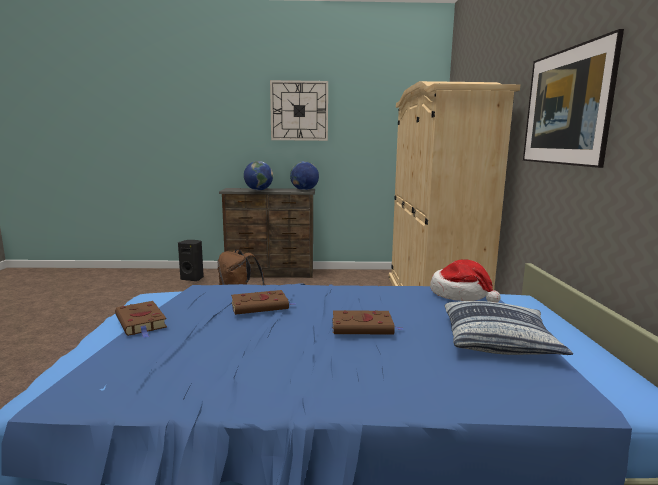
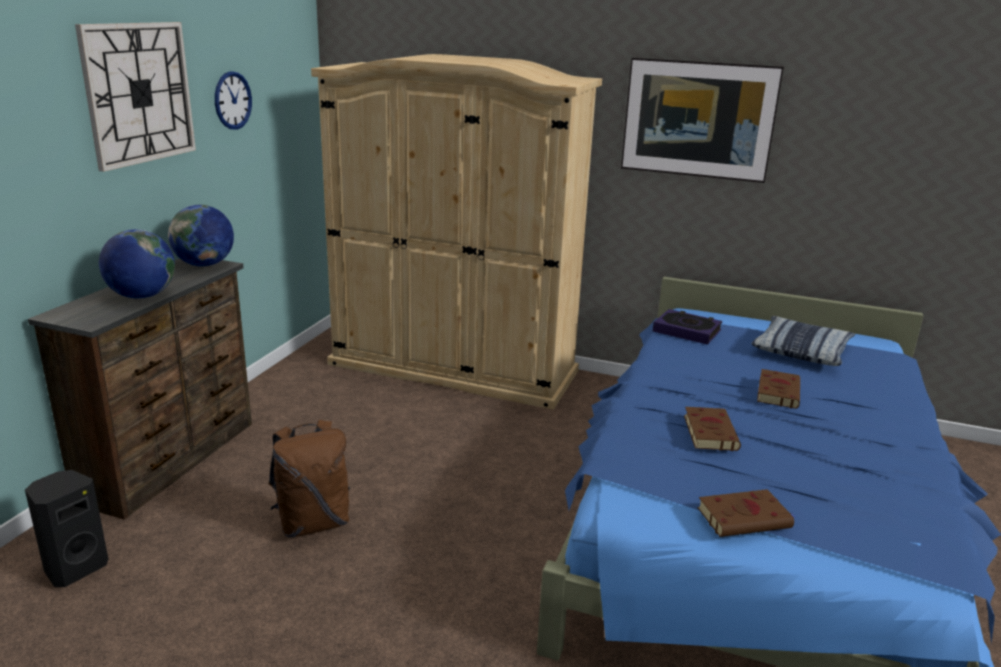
camera: 70 degrees left, 10 degrees up
(362, 121) = (232, 100): none -> wall clock
(460, 294) = (687, 331): hat -> book

